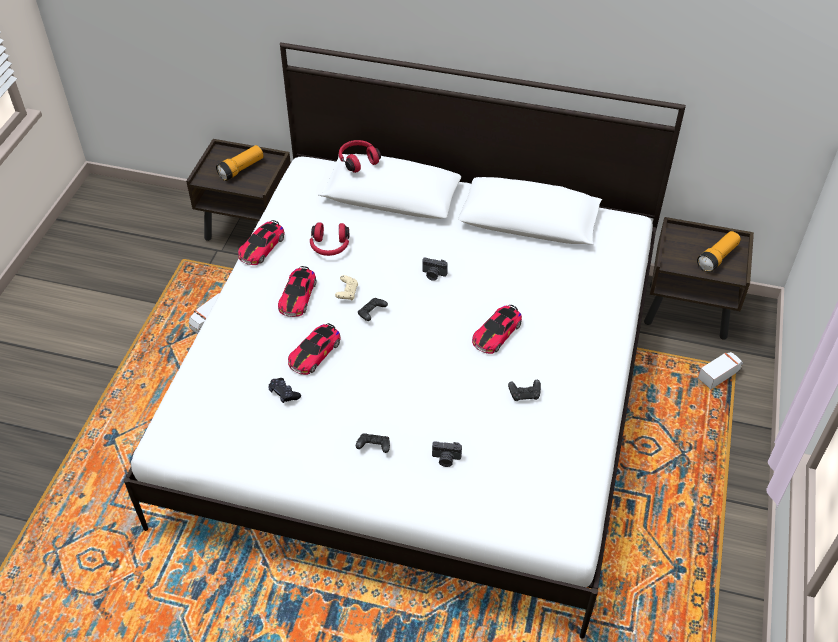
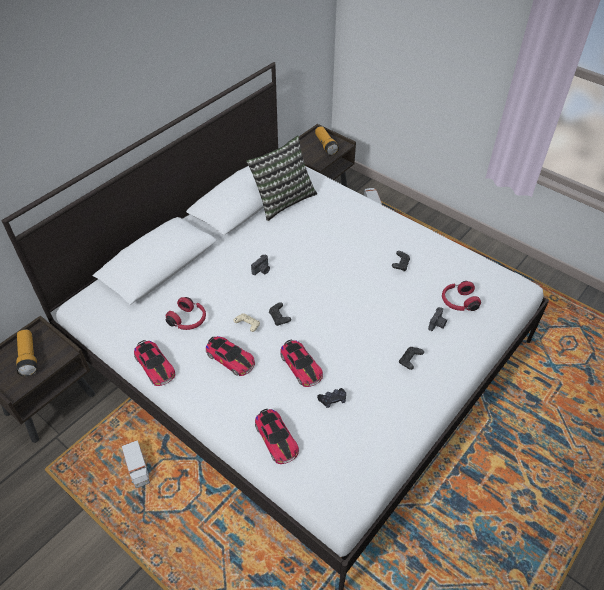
camera: 65 degrees left, 0 degrees up
(358, 161) = (125, 260): red headphones -> red headphones (458, 302)
(497, 333) = (339, 258): toy car -> toy car (276, 438)
(561, 249) = (282, 200): none -> pillow

